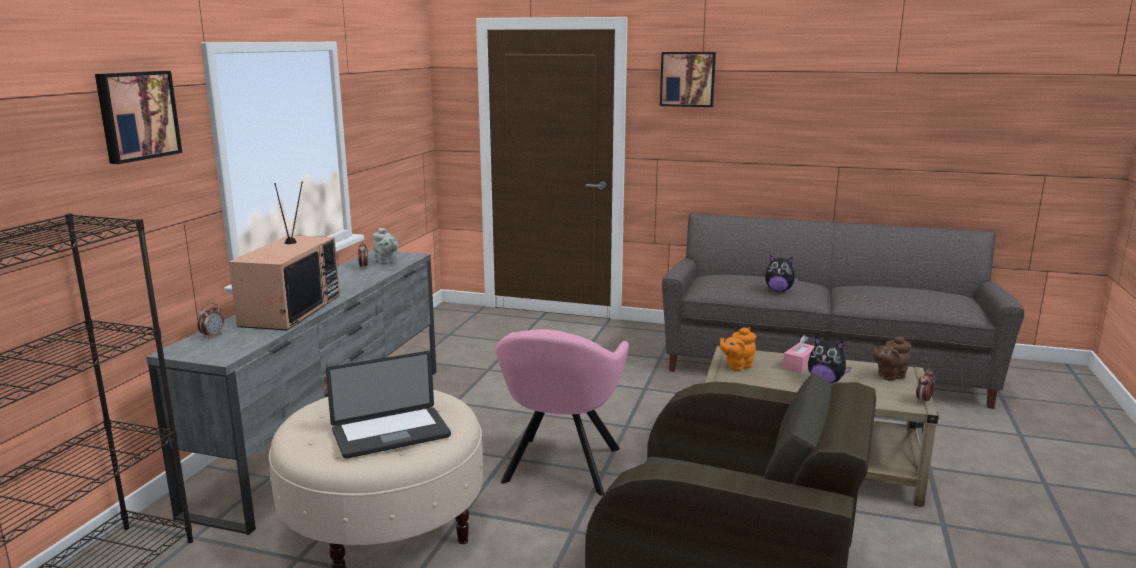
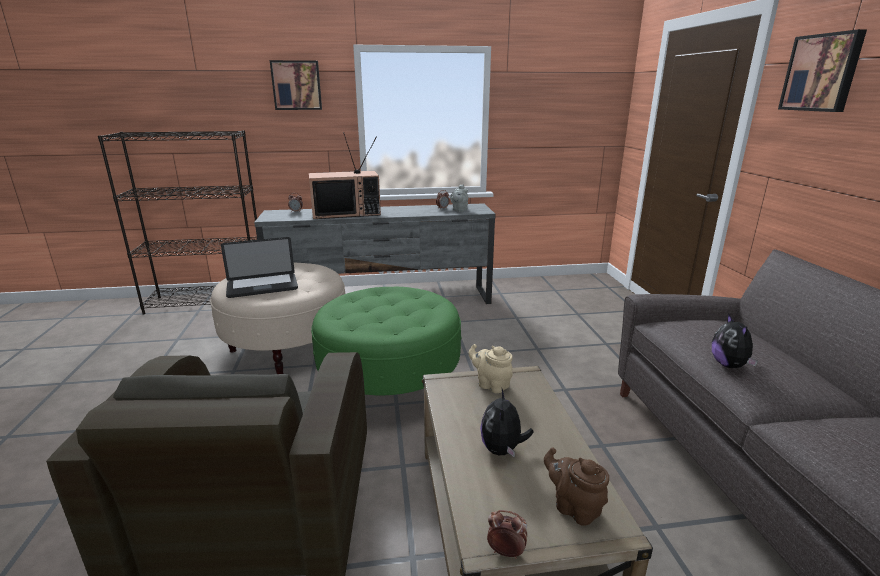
camera: 65 degrees right, 5 degrees up
(391, 434) = (262, 287): laptop -> laptop turned 60 degrees counterclockwise
(560, 468) = (389, 384): pink armchair -> green ottoman
(737, 366) = (491, 385): orange teapot -> beige teapot
(799, 364) = (537, 424): pink tissue box -> none

